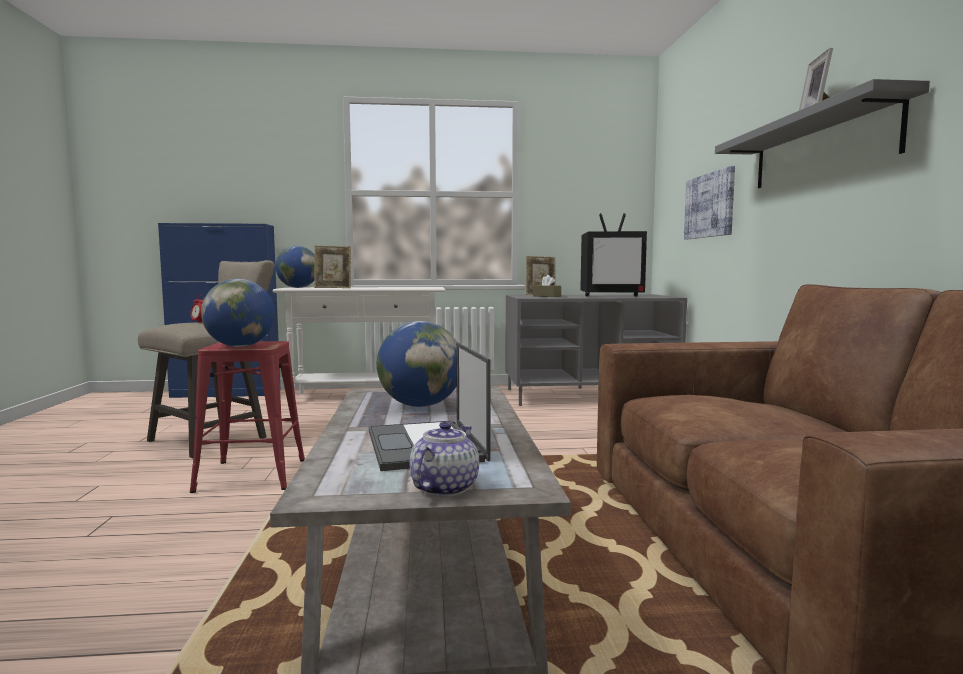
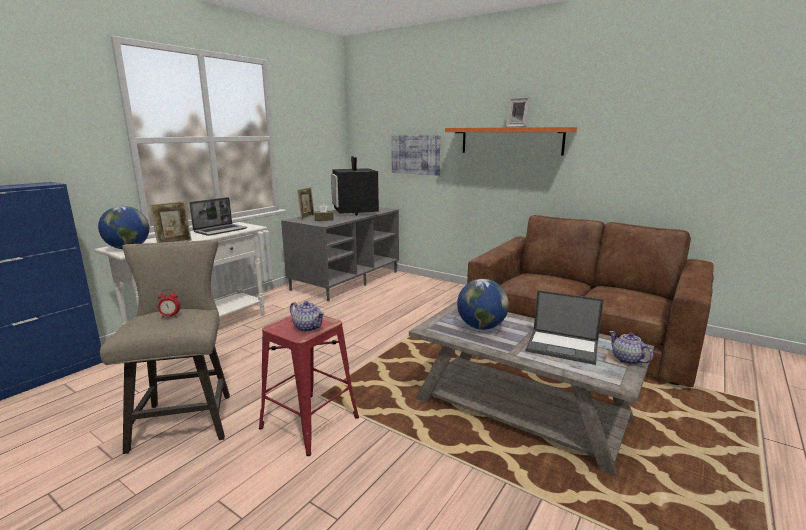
camera: 50 degrees left, 10 degrees up
(240, 346) = (308, 327): globe -> teapot
(399, 287) = (221, 230): none -> laptop
(612, 296) = (356, 213): television -> television turned 120 degrees clockwise
(820, 147) = (510, 140): grey shelf -> orange shelf

